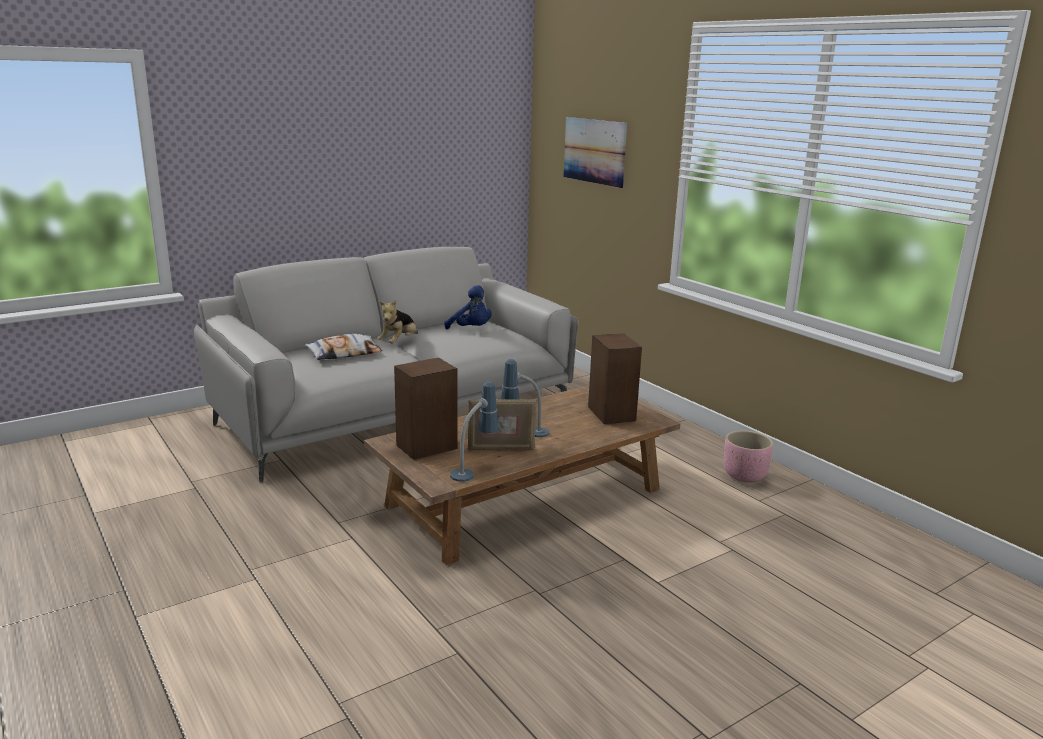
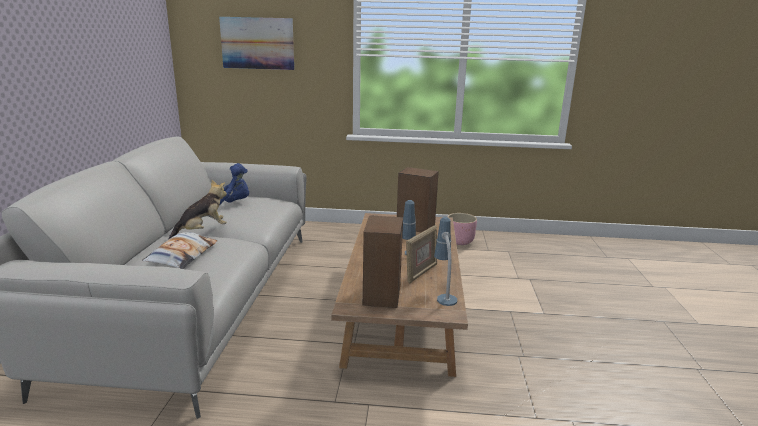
camera: 50 degrees left, 0 degrees up
(399, 342) = (203, 231): plush toy -> plush toy turned 105 degrees counterclockwise

